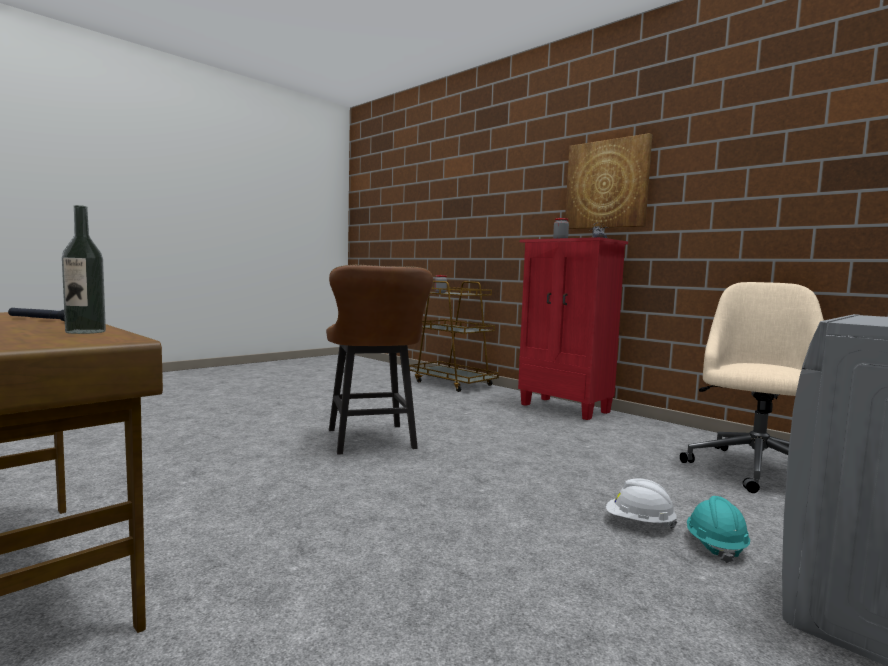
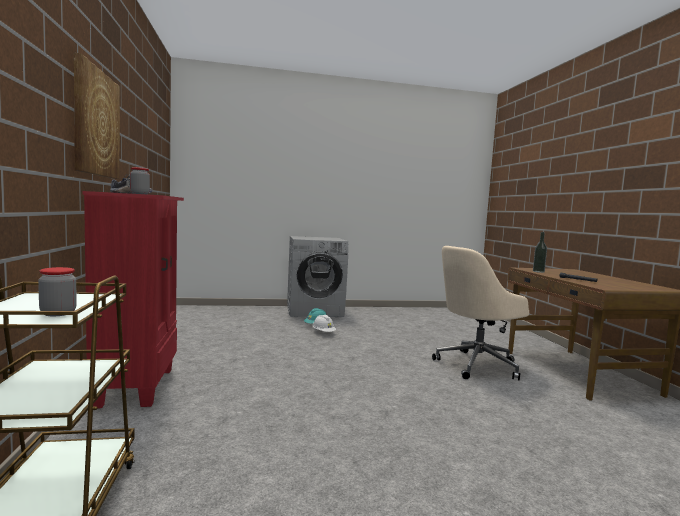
camera: 145 degrees left, 0 degrees up
(373, 443) = (383, 399): brown stool -> none
(755, 470) = (213, 329): beige office chair -> beige office chair (476, 366)

